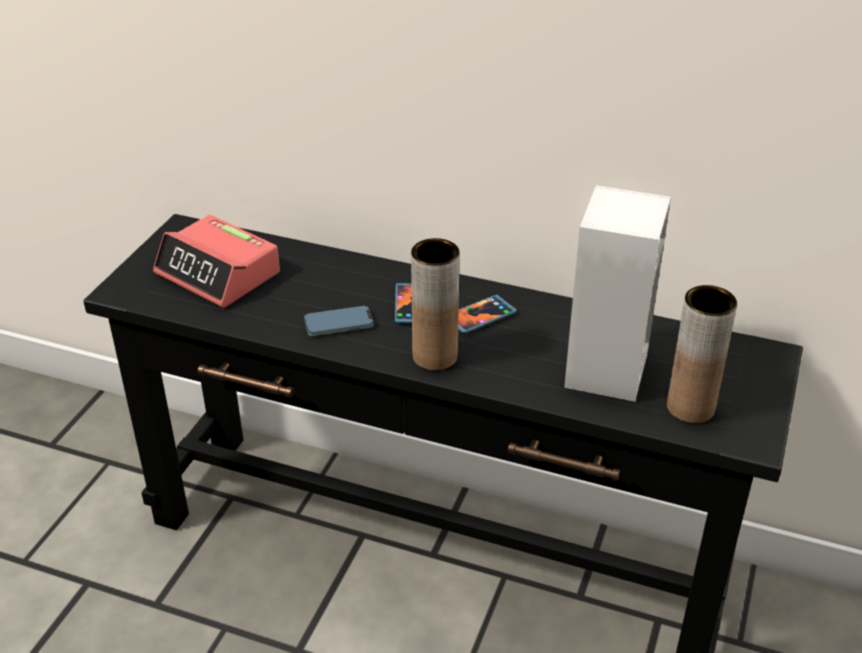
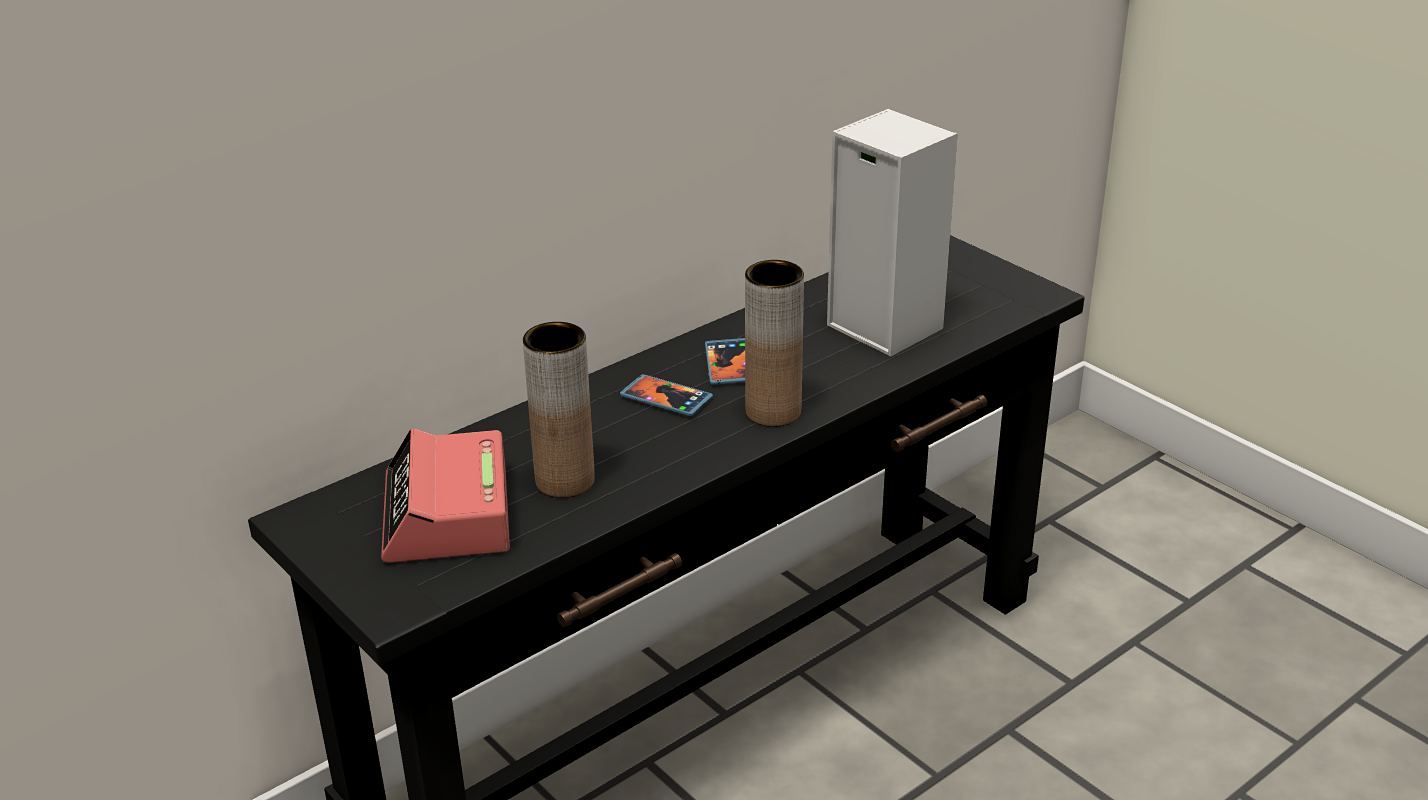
camera: 60 degrees left, 5 degrees down
(218, 274) = (447, 515): alarm clock -> alarm clock turned 105 degrees clockwise
(338, 324) = (651, 455): phone -> none
(690, 408) = (974, 305): brown vase -> brown vase (565, 481)

